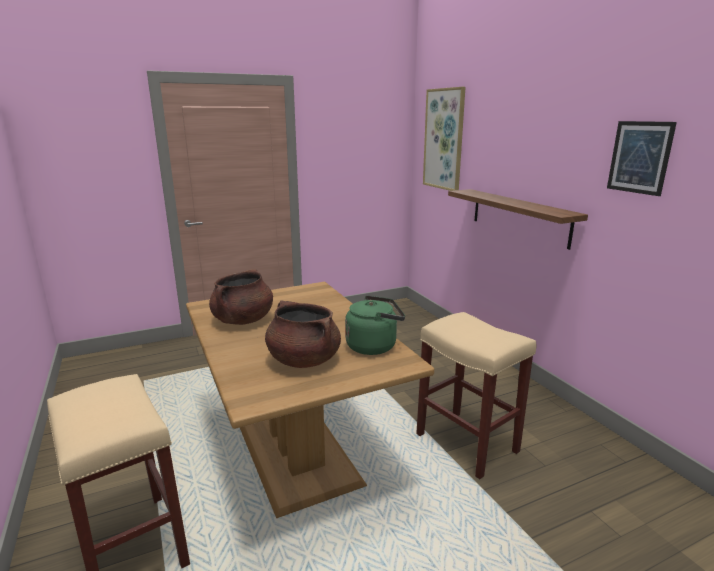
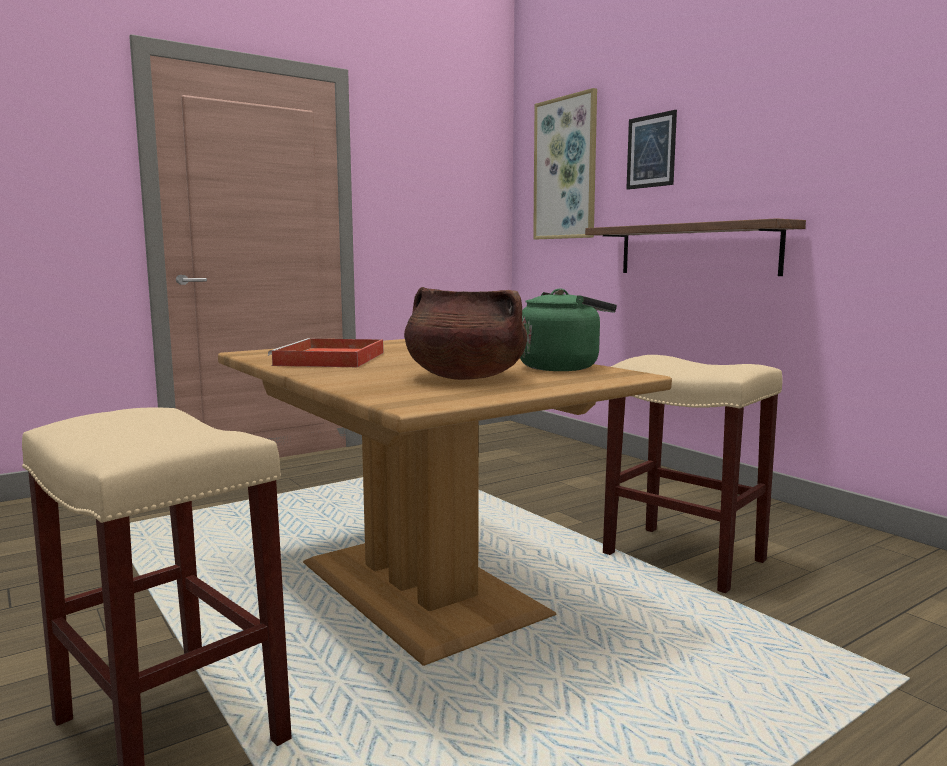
camera: 10 degrees left, 10 degrees down
(243, 320) = (330, 359): brown cooking pot -> red tray
(639, 157) = (875, 125): picture -> picture (651, 151)

